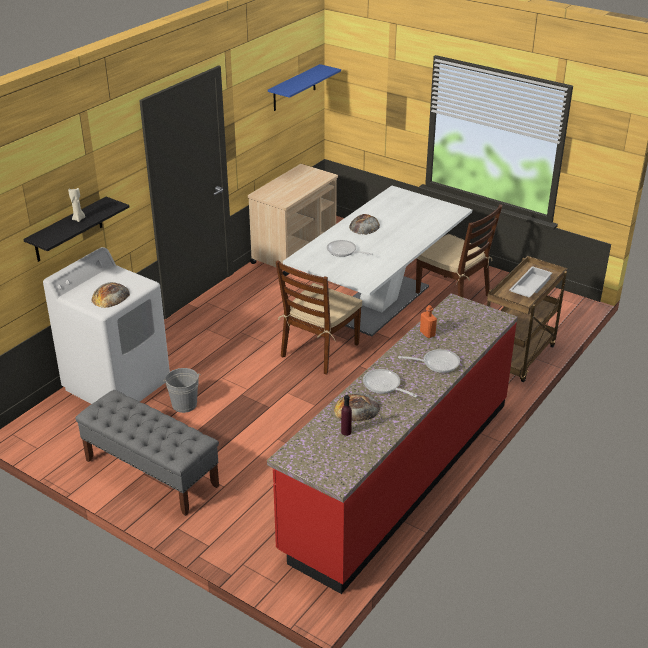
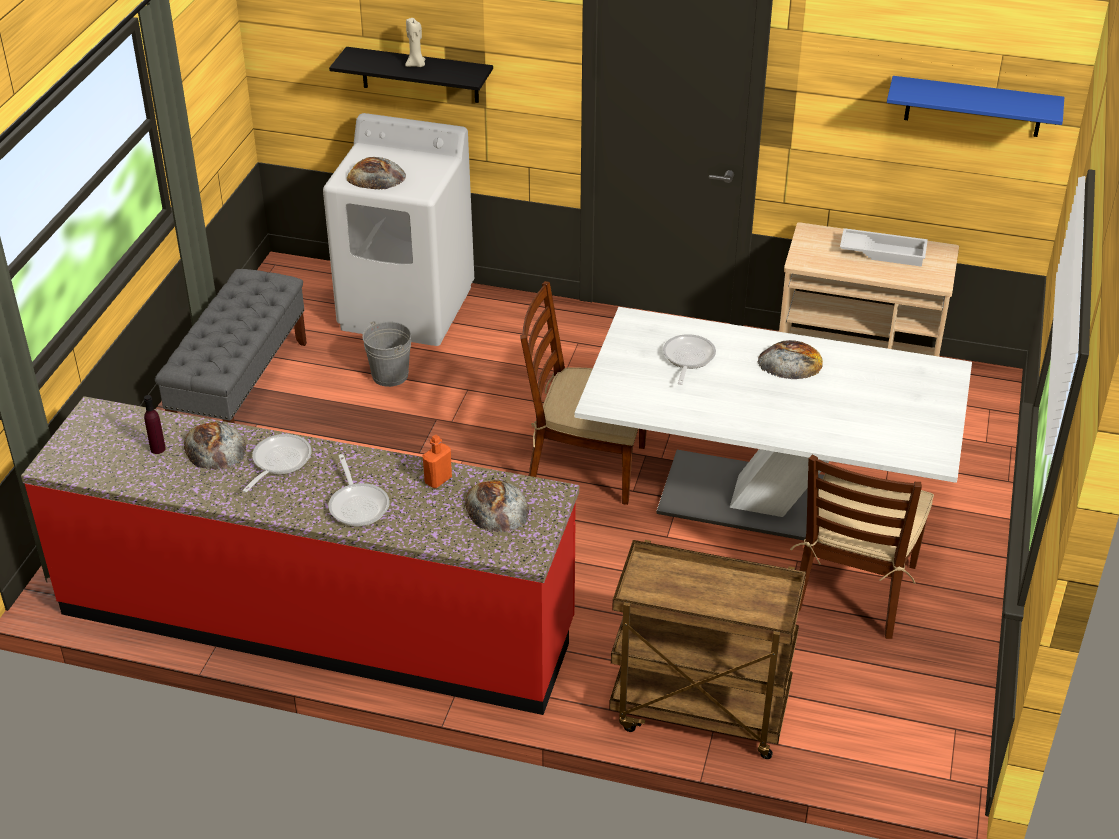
camera: 70 degrees right, 5 degrees up
(459, 320) = (496, 507): none -> bread
(529, 286) = (708, 597): white tray -> white tray (883, 252)

